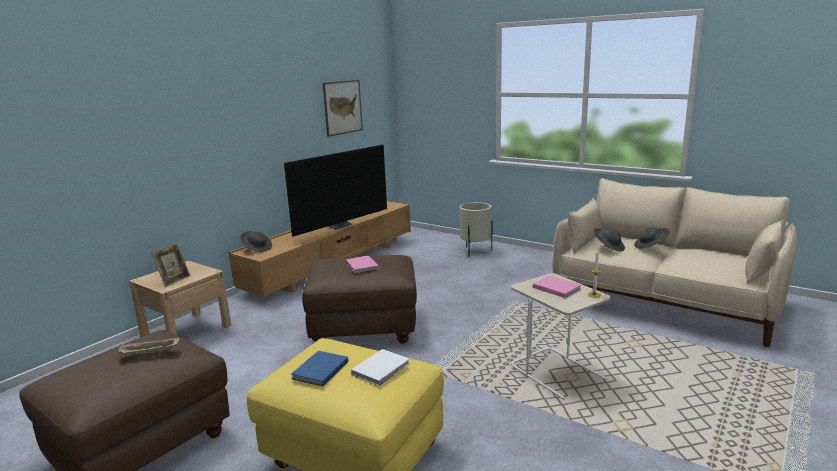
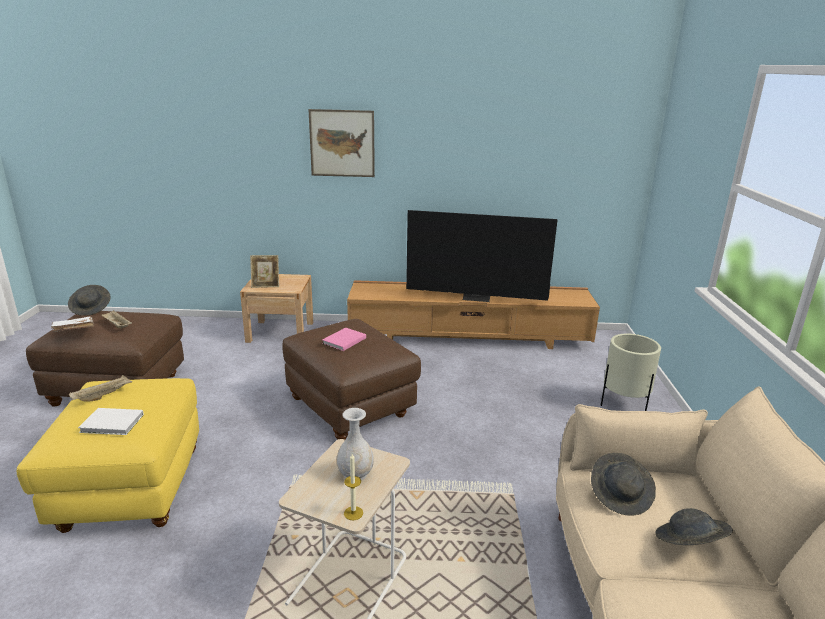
camera: 55 degrees right, 5 degrees up
(119, 381) = (74, 332): none -> white book
(257, 248) = (374, 287): grey hat -> grey hat (91, 309)
(319, 371) = (103, 396): blue book -> beige tray
(343, 107) = (548, 162): picture -> picture (342, 143)
(556, 288) = (356, 474): pink book -> white vase

